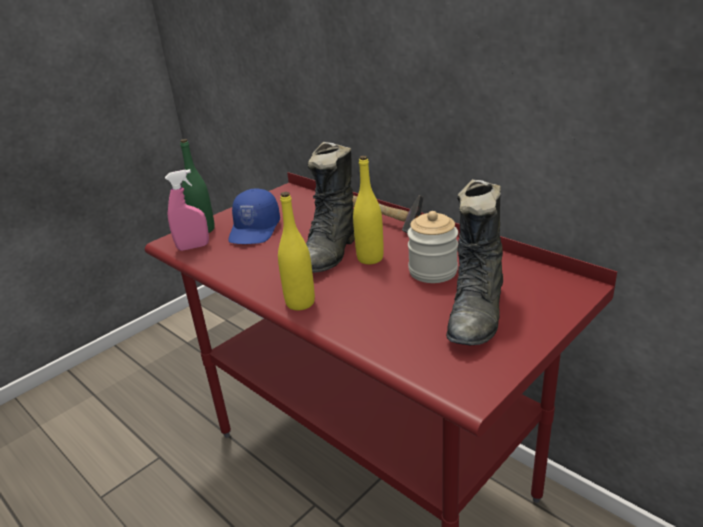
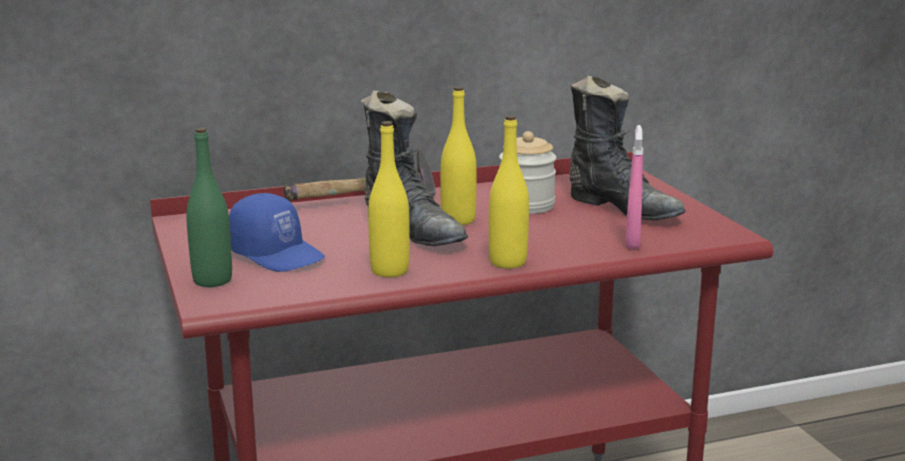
camera: 65 degrees left, 10 degrees down
(193, 247) = (259, 292): pink spray bottle -> pink spray bottle (632, 242)
(252, 269) = (389, 271): none -> yellow bottle

